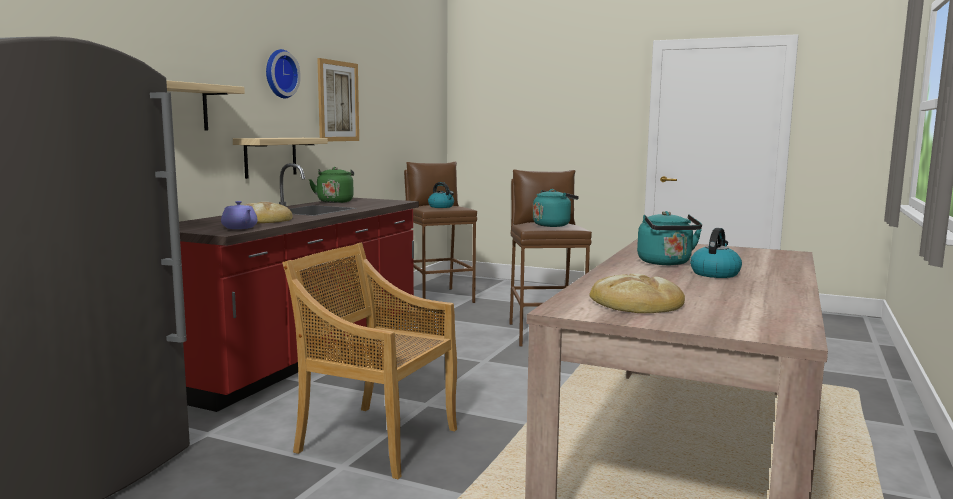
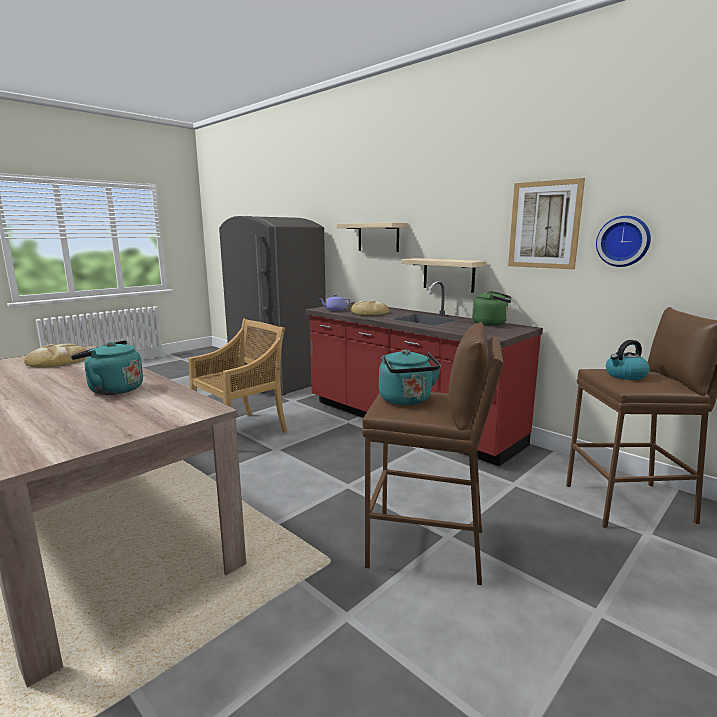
camera: 110 degrees right, 5 degrees up
(279, 74) = (464, 206): wall clock -> wall clock (623, 241)
(715, 273) = (50, 394): kettle -> none

